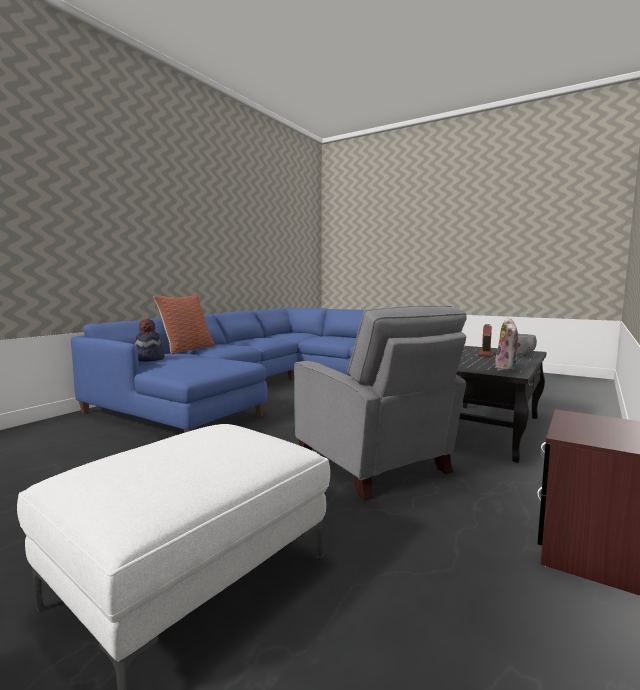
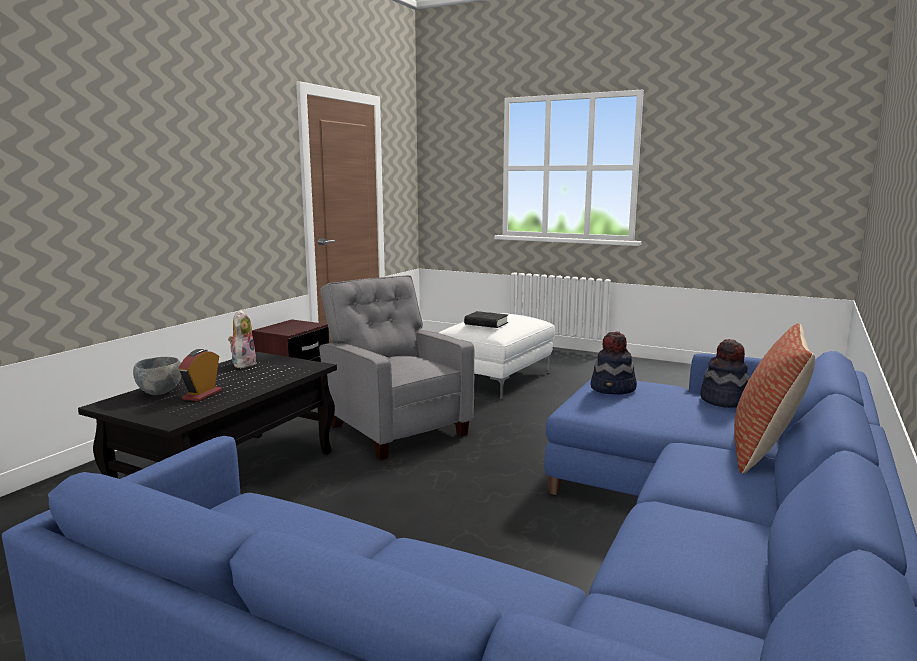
camera: 175 degrees right, 5 degrees up
(202, 366) = (613, 389): none -> hat
(227, 431) = (486, 323): none -> black book

